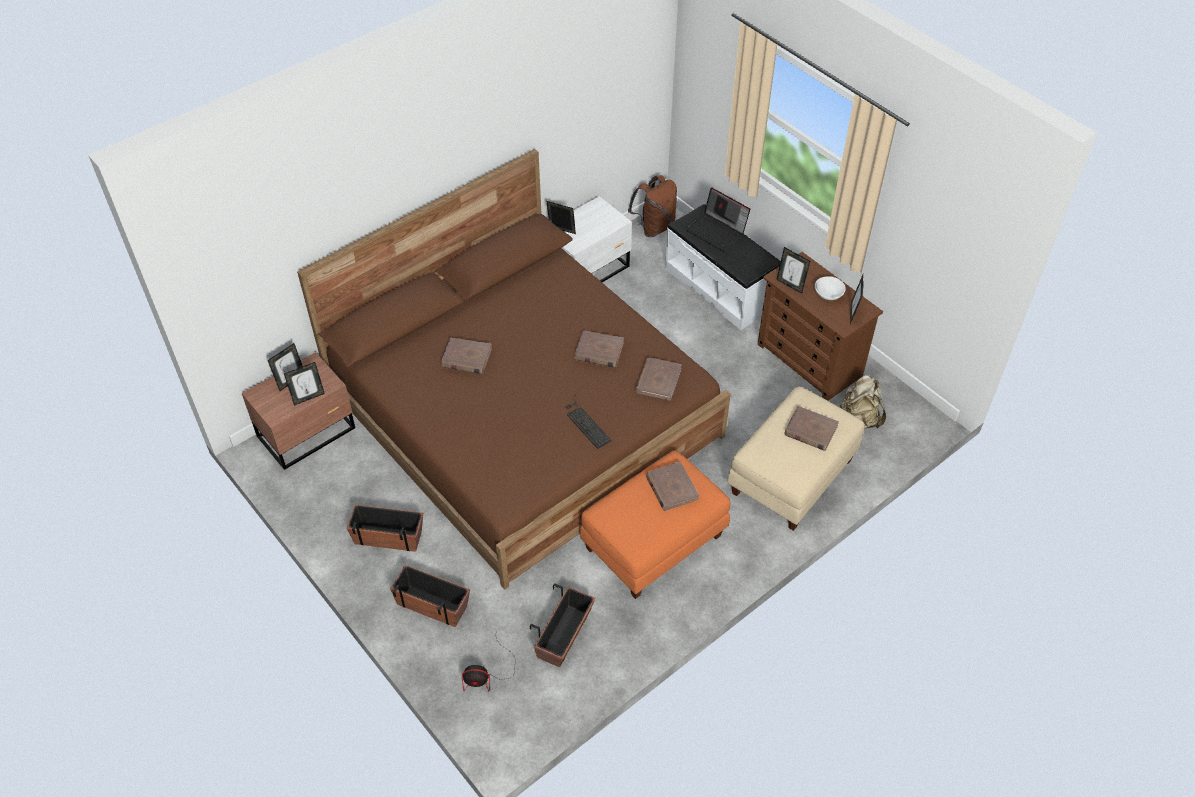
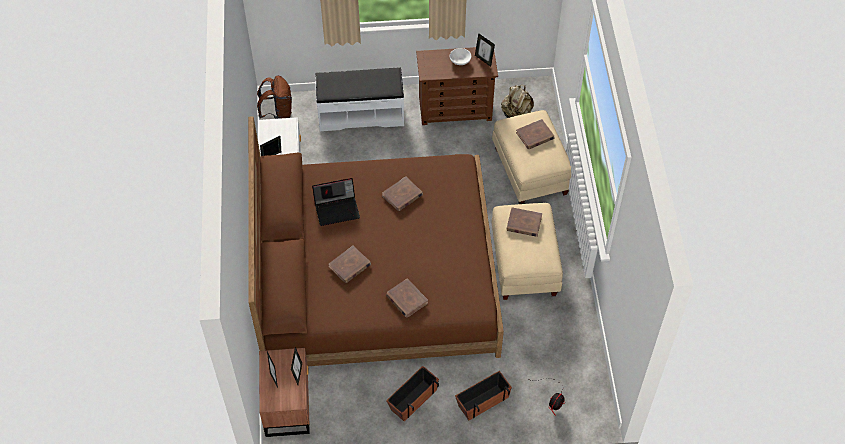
camera: 55 degrees left, 5 degrees up
(564, 635) = (554, 345): planter -> none
(585, 423) = (453, 234): keyboard -> none
(653, 541) = (523, 263): orange ottoman -> beige ottoman
(658, 380) = (450, 180): brown book -> brown book (406, 299)
(717, 231) = (346, 81): laptop -> laptop (337, 209)
(790, 285) = (437, 73): picture frame -> none

